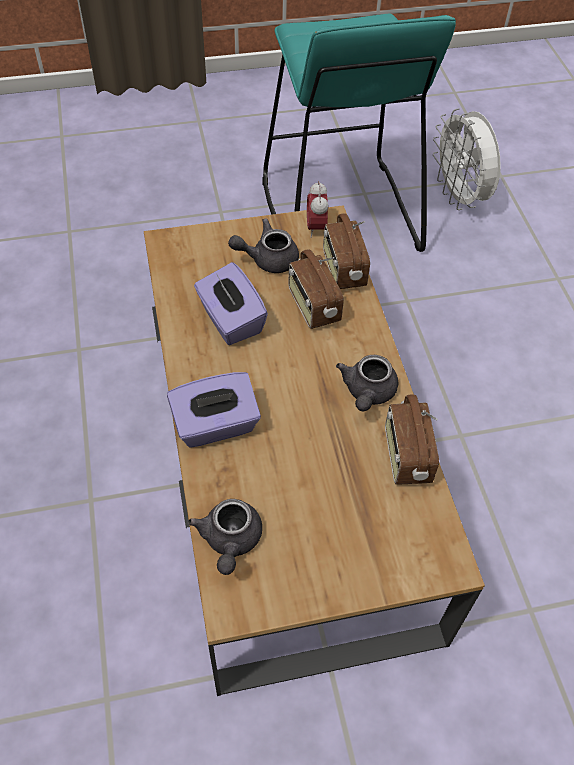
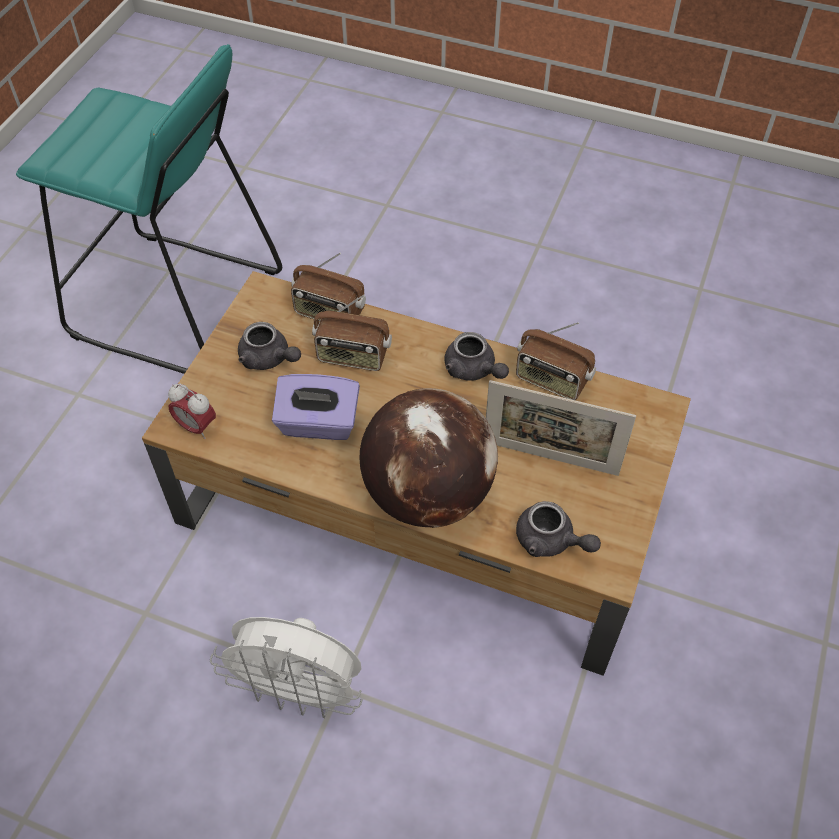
camera: 55 degrees left, 0 degrees up
(216, 425) = (427, 494): purple tissue box -> globe
(267, 259) = (269, 359): grey teapot -> grey teapot turned 75 degrees counterclockwise
(316, 228) = (263, 304): alarm clock -> alarm clock (196, 427)
(319, 497) = (550, 458): none -> picture frame
(459, 197) = (241, 209): white fan -> white fan (300, 691)

